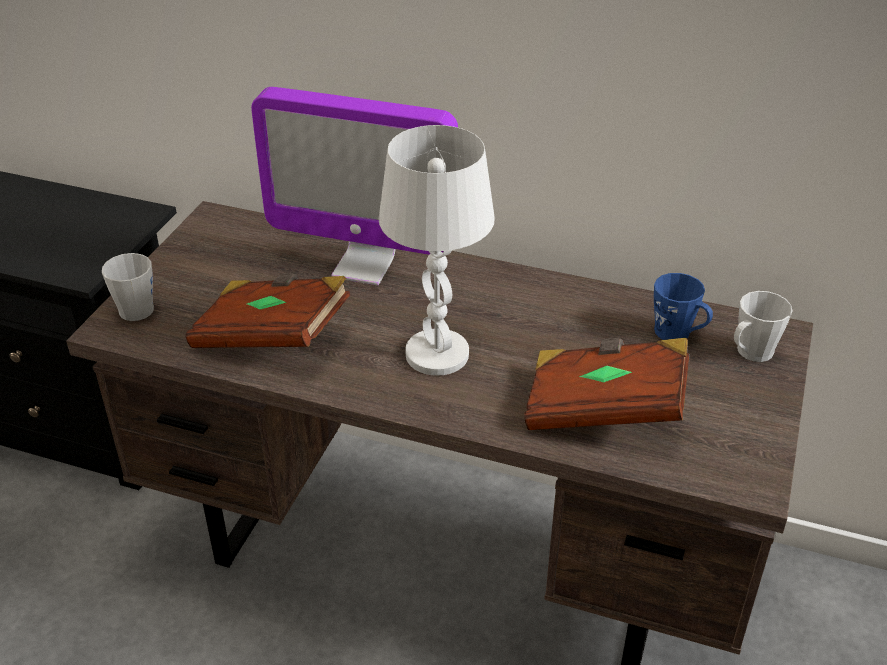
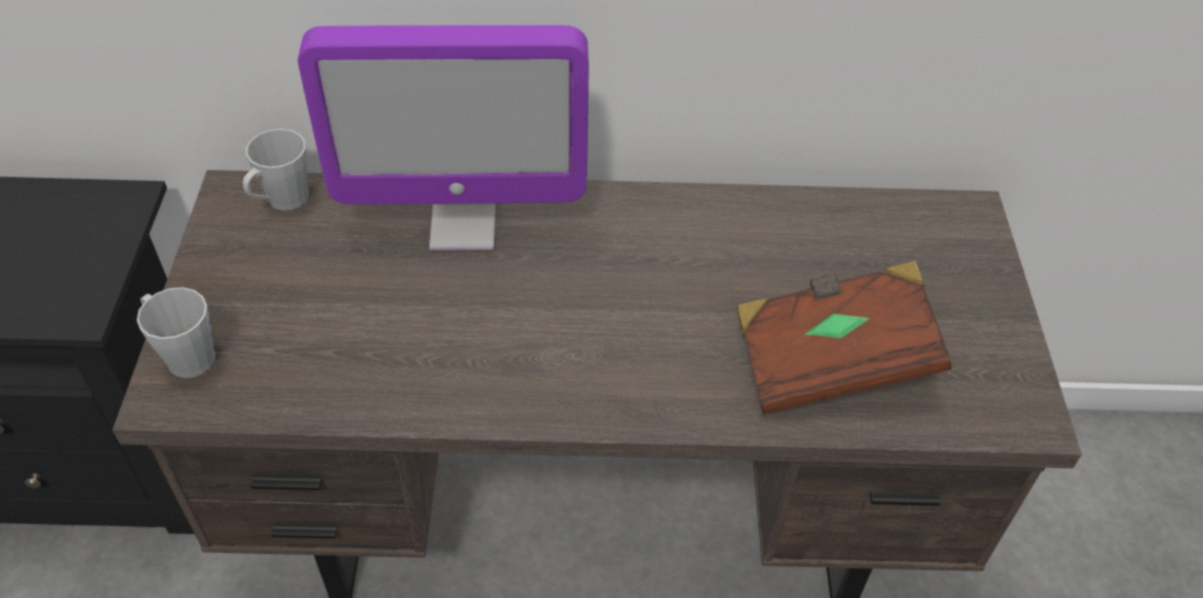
camera: 20 degrees left, 10 degrees up
(272, 336) = (392, 355): brown book -> none
(436, 354) = (608, 333): white table lamp -> none
(678, 334) = (867, 239): blue mug -> none
(750, 353) = (952, 246): grey mug -> grey mug (282, 201)

